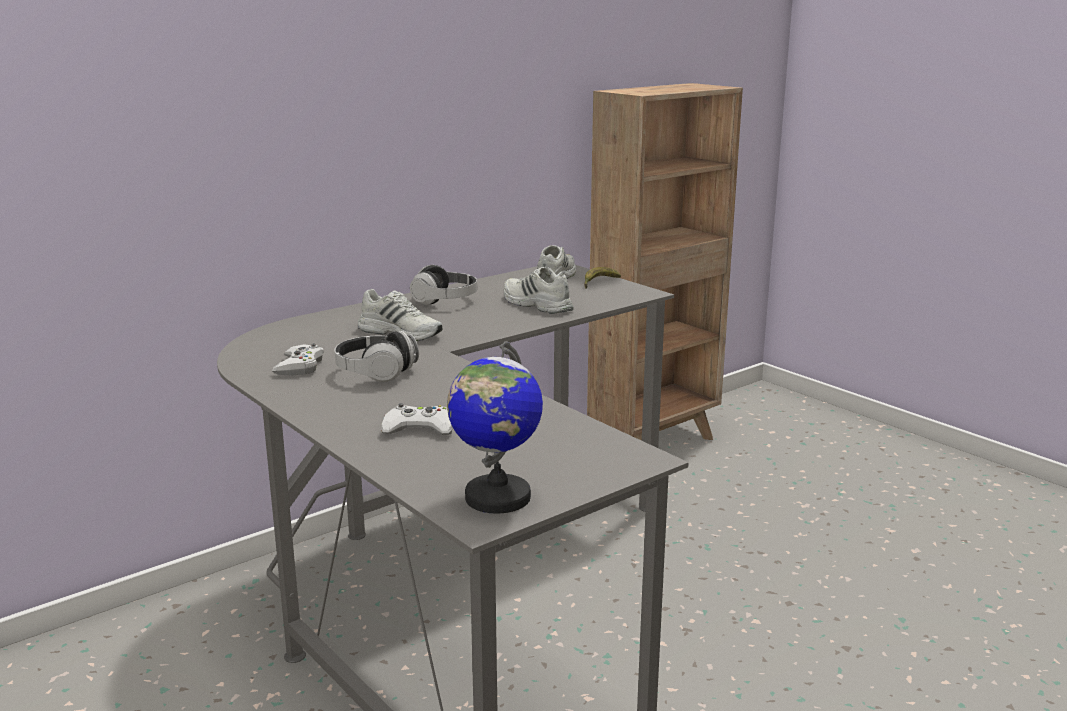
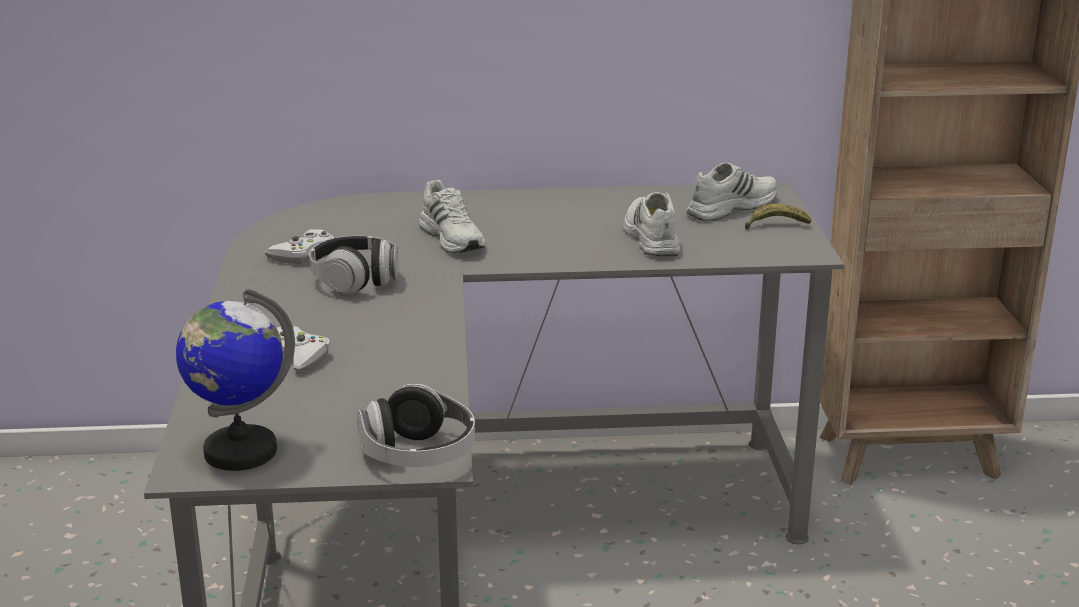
camera: 35 degrees right, 5 degrees up
(445, 301) = (561, 208): headphones -> headphones (418, 455)

